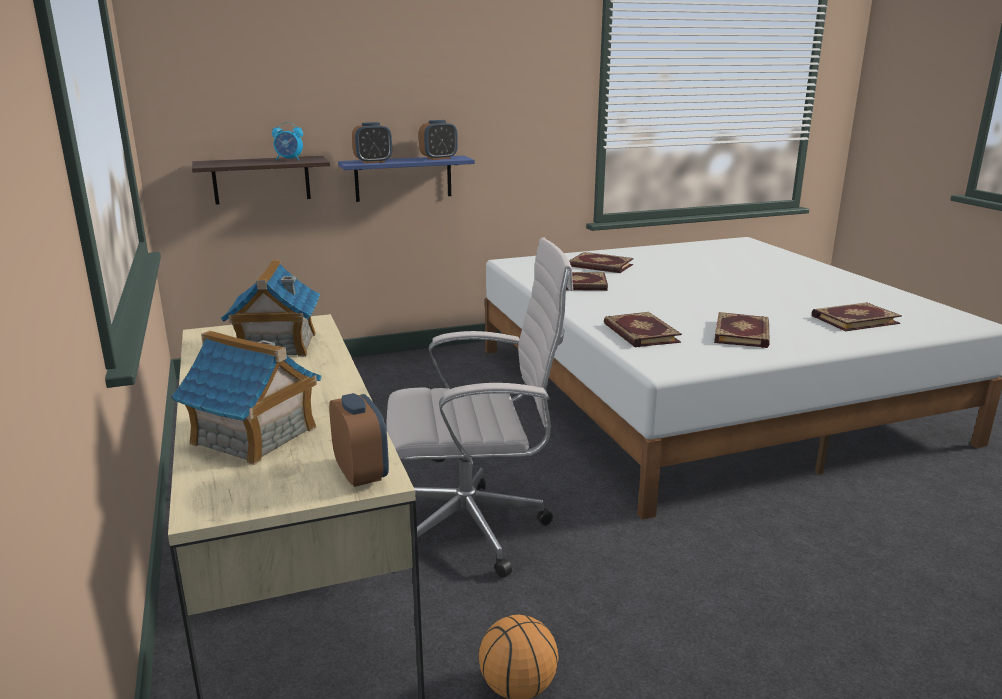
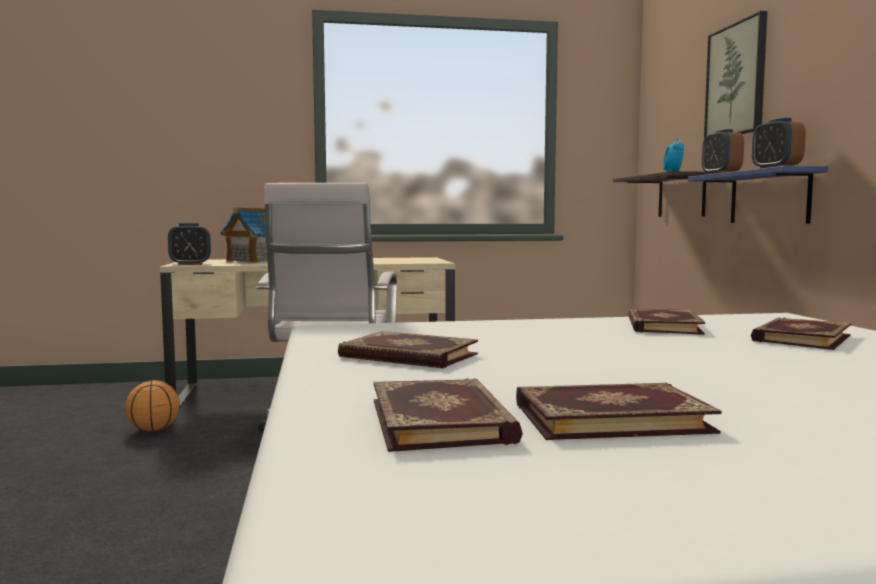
camera: 100 degrees right, 15 degrees down
(276, 345) = (391, 260): toy house -> none
(344, 71) = (736, 80): none -> picture
(639, 333) = (438, 329): book -> book (610, 417)

